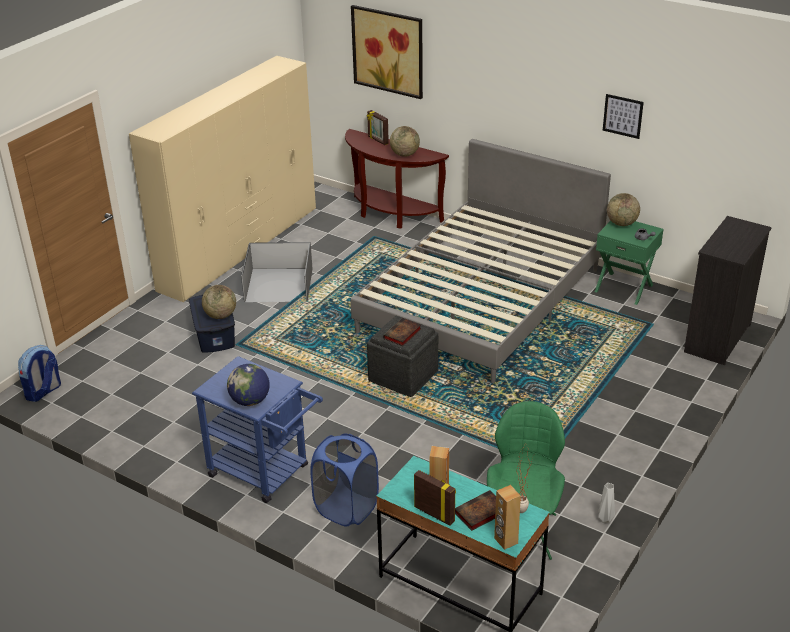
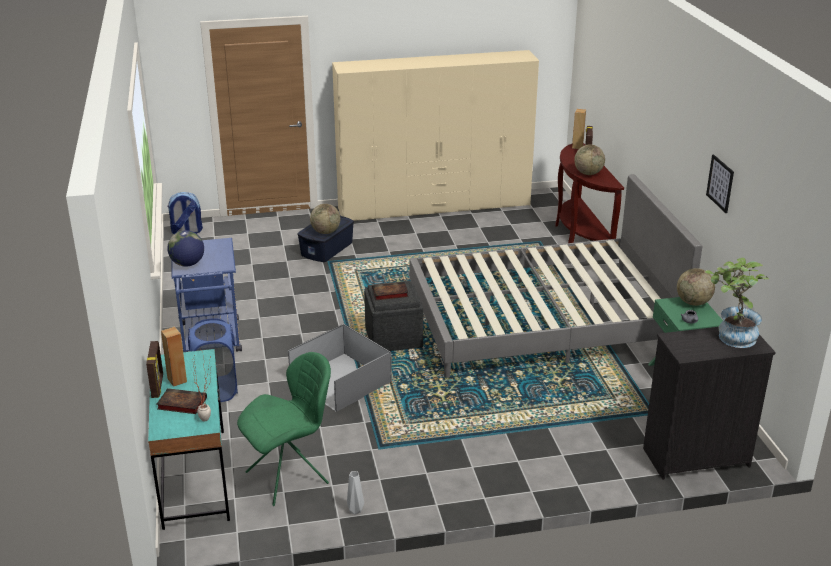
camera: 45 degrees right, 5 degrees down
(278, 285) = (417, 240): grey storage box -> grey storage box (339, 380)
(388, 51) = (608, 70): picture -> none
(505, 541) = (162, 428): brown speaker -> brown speaker (577, 147)
(736, 230) = (731, 337): none -> potted plant

